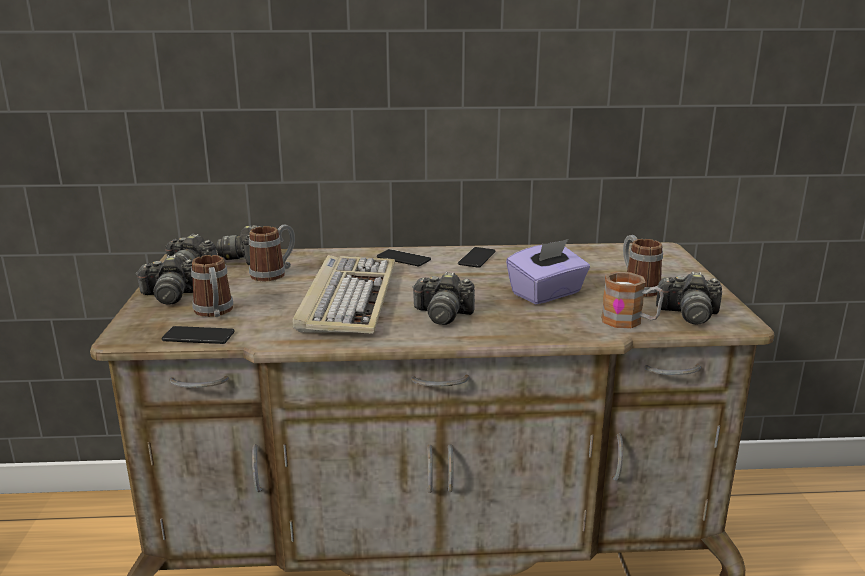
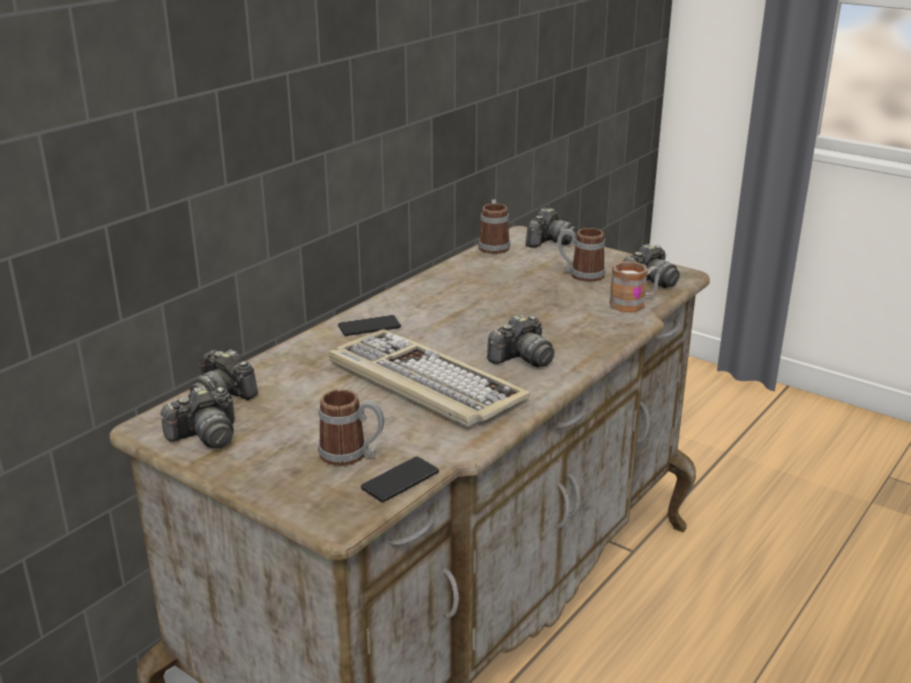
camera: 50 degrees left, 5 degrees up
(170, 296) = (264, 467): camera -> camera (550, 242)
(274, 273) = (297, 395): mug -> mug (493, 246)
(477, 258) = (423, 299): phone -> none
(547, 294) = (542, 307): purple tissue box -> none

